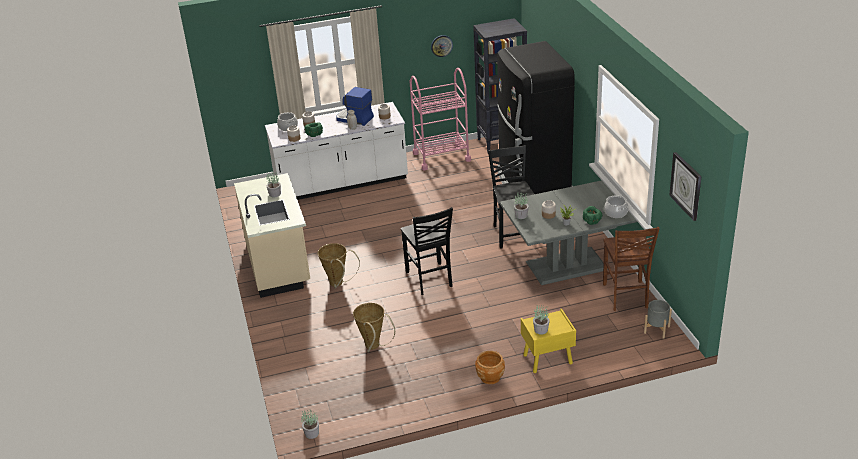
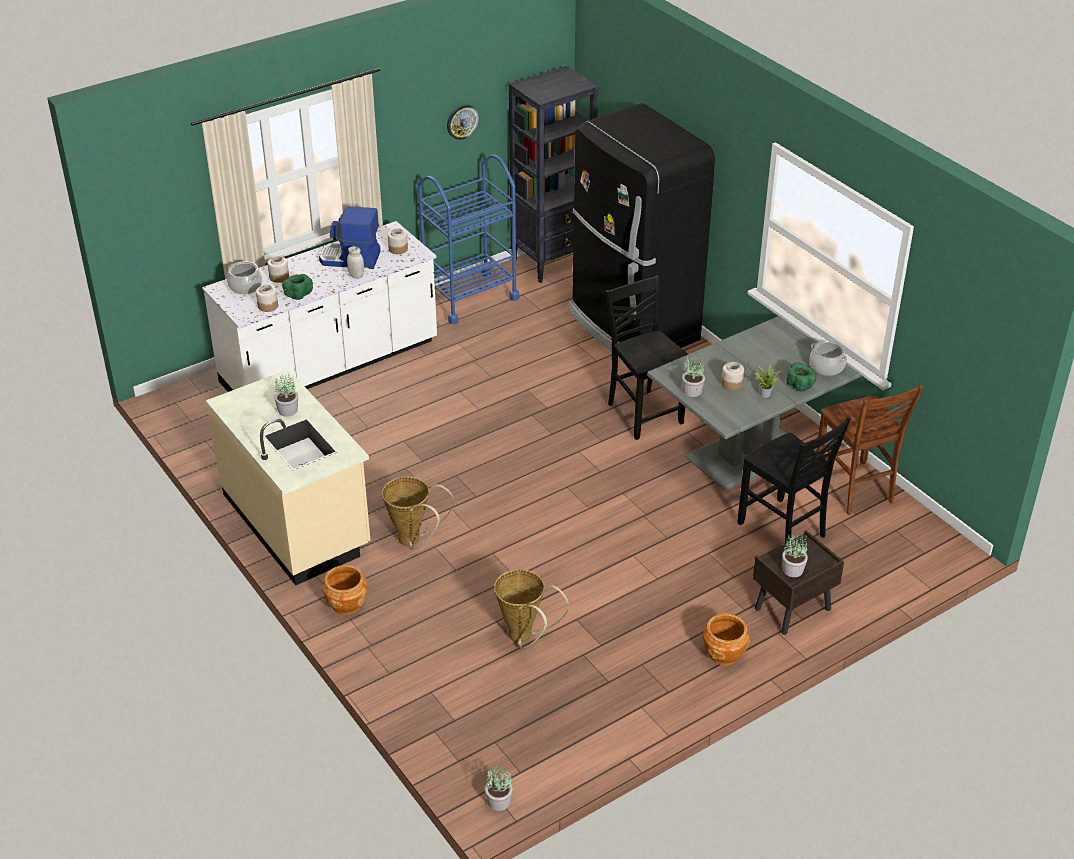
camera: 20 degrees left, 5 degrees up
(282, 312) = (346, 604): none -> brown planter
(430, 280) = (554, 509): black chair -> black chair (783, 530)
(441, 157) = (469, 297): pink cart -> blue cart
(547, 359) = (792, 609): yellow nightstand -> brown nightstand
(657, 329) = (921, 534): grey planter -> none
(686, 186) = (975, 324): wall clock -> none

